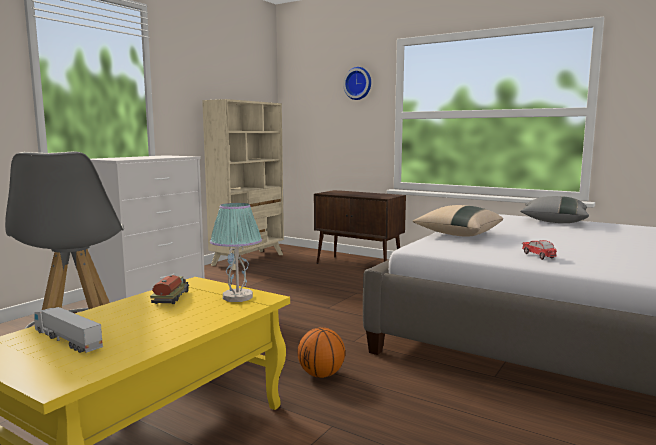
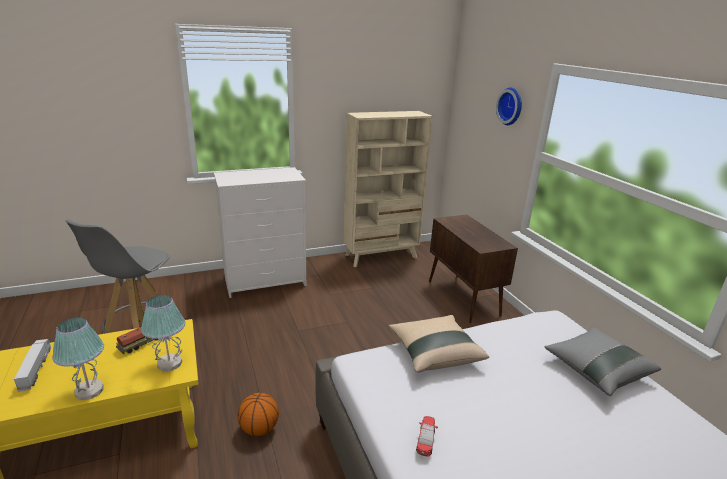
camera: 35 degrees right, 15 degrees up
(185, 330) = (89, 391): none -> table lamp

